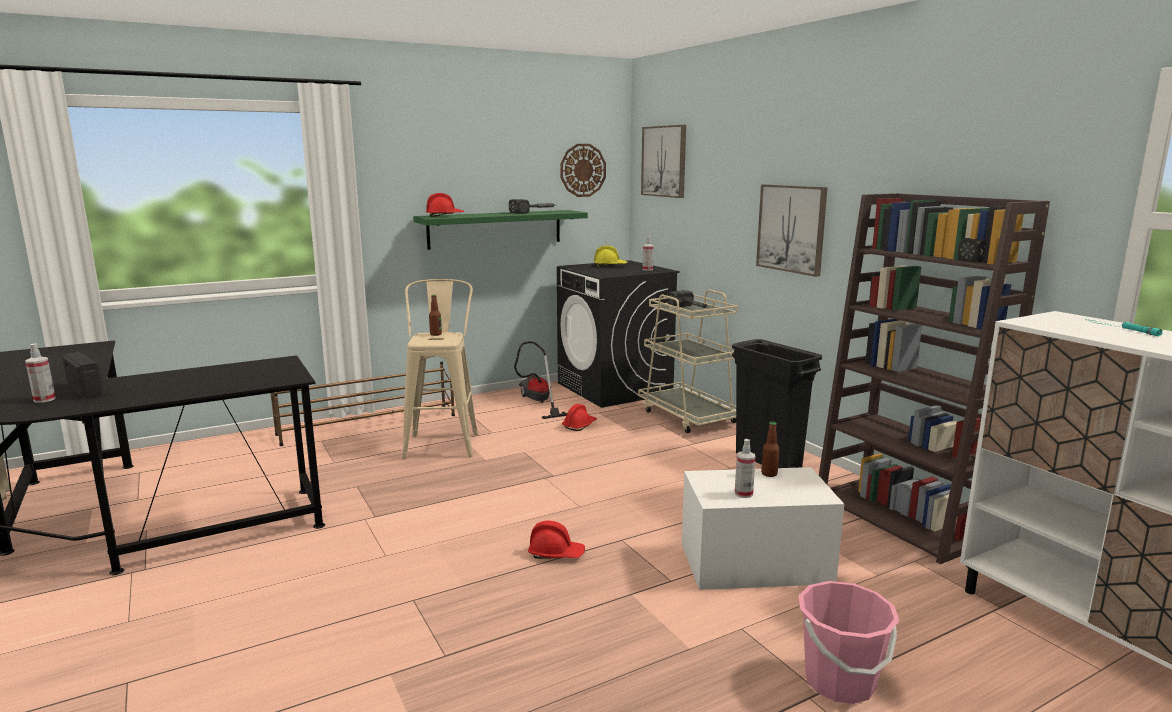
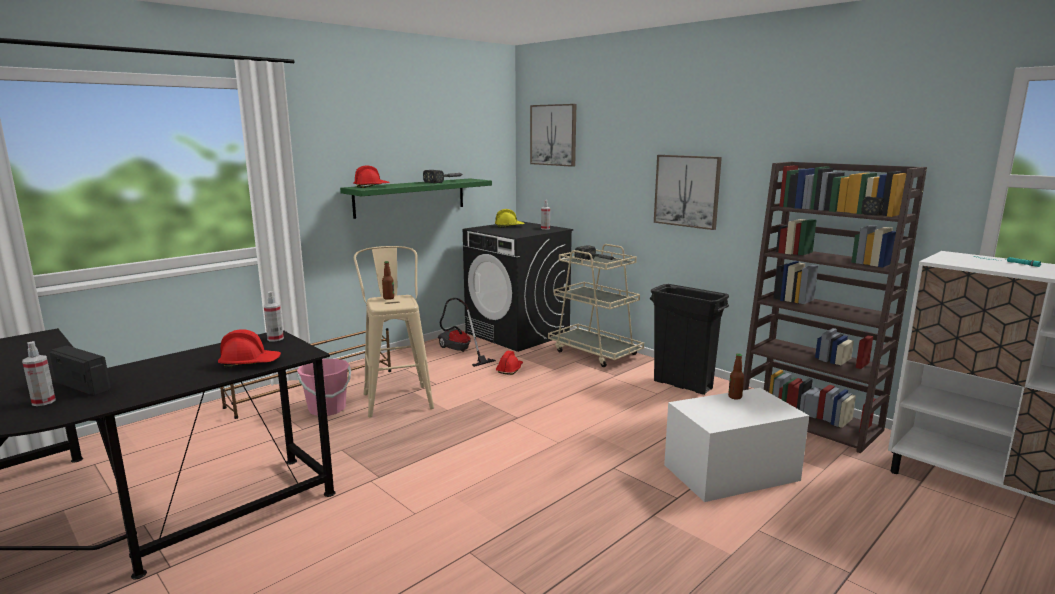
camera: 15 degrees left, 0 degrees up
(556, 553) = (568, 488): red hard hat -> red hard hat (250, 363)
(583, 170) = (479, 143): wall clock -> none
(743, 494) = (730, 416): spray bottle -> spray bottle (275, 339)
(839, 682) = (858, 561): pink bucket -> pink bucket (327, 409)

